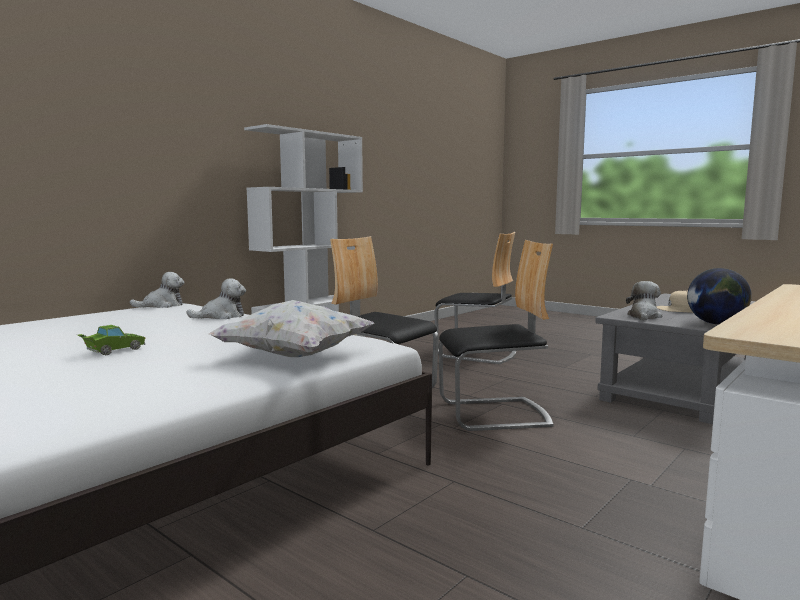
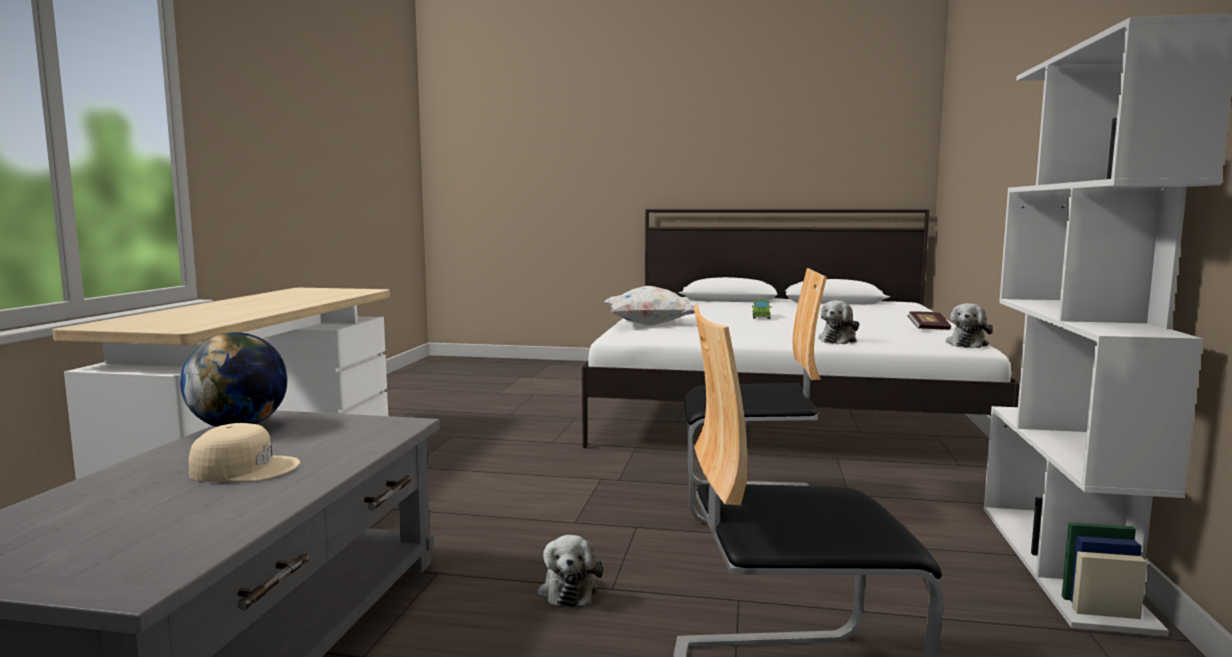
camera: 150 degrees right, 0 degrees up
(89, 317) = (928, 329): none -> book
(494, 414) = (572, 503): chair -> none
(644, 316) = (352, 429): plush toy -> plush toy (568, 589)

